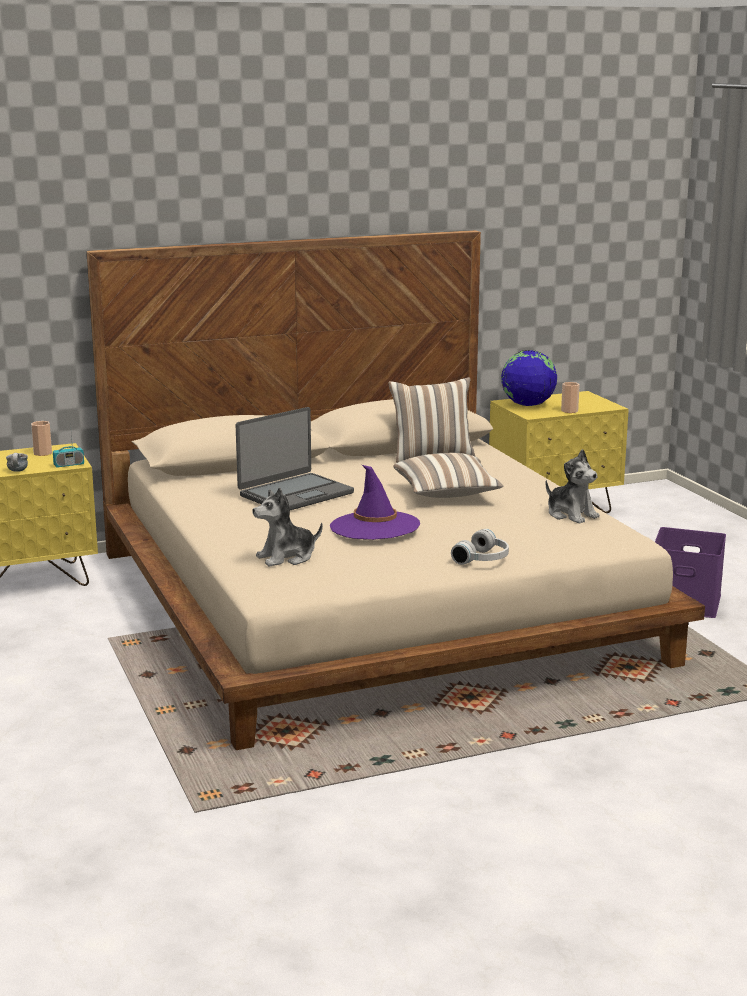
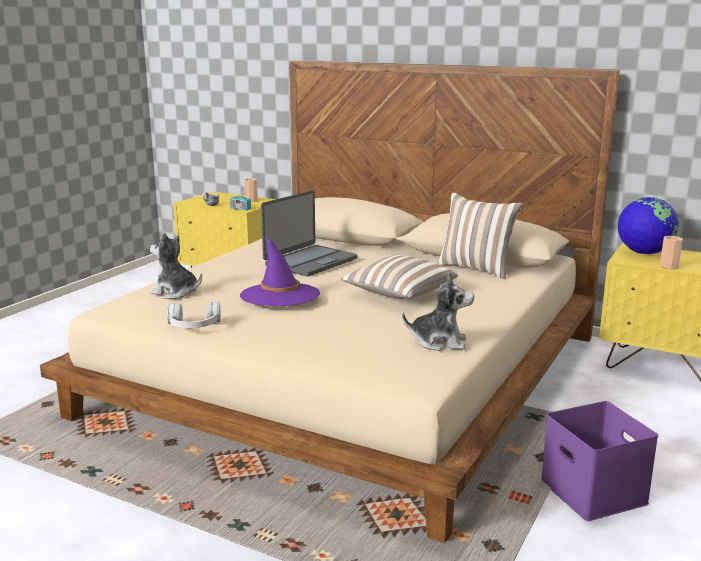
camera: 50 degrees right, 0 degrees up
(295, 494) = (310, 261): laptop -> laptop turned 60 degrees counterclockwise
(484, 559) = (272, 344): white headphones -> white headphones (194, 327)
(571, 514) = (439, 342): plush toy -> plush toy turned 90 degrees counterclockwise

